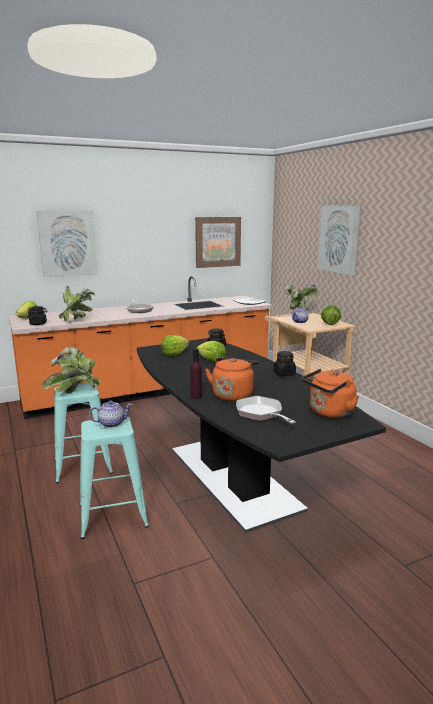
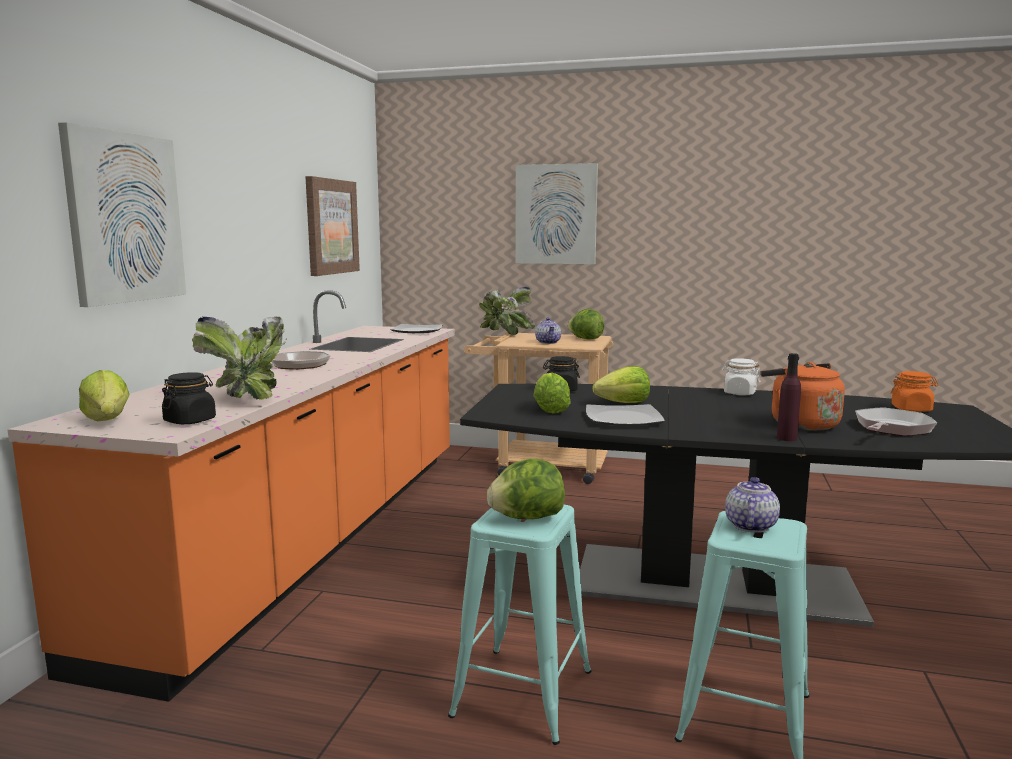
camera: 50 degrees left, 5 degrees down
(74, 390) = (527, 518): potted plant -> lettuce
(181, 366) = (624, 418): none -> plate
(261, 413) = (891, 429): frying pan -> frying pan turned 120 degrees clockwise
(284, 374) = (739, 393): black jar -> white jar
(329, 413) = (911, 409): orange kettle -> orange jar

